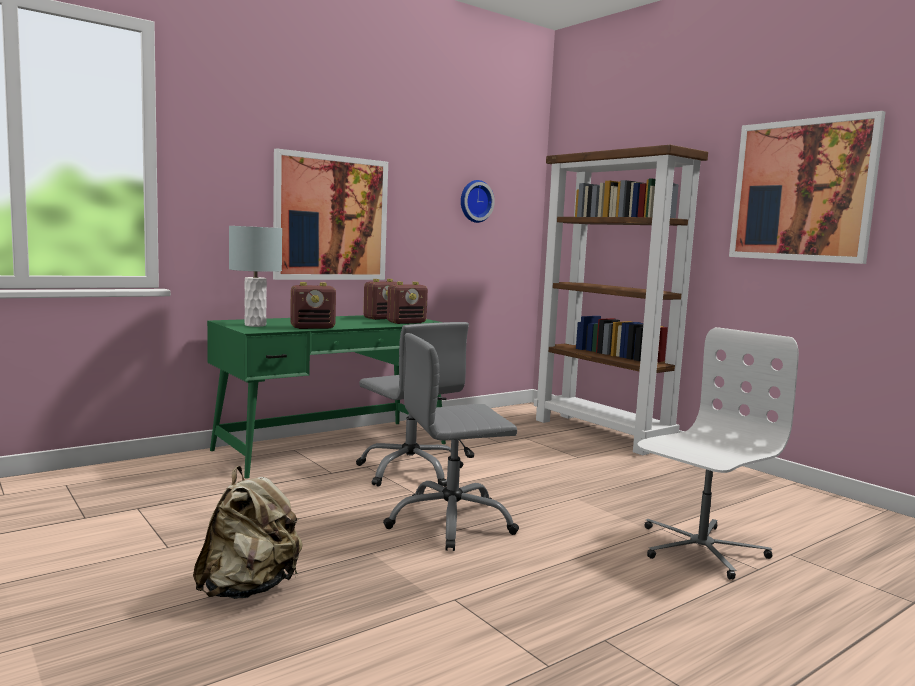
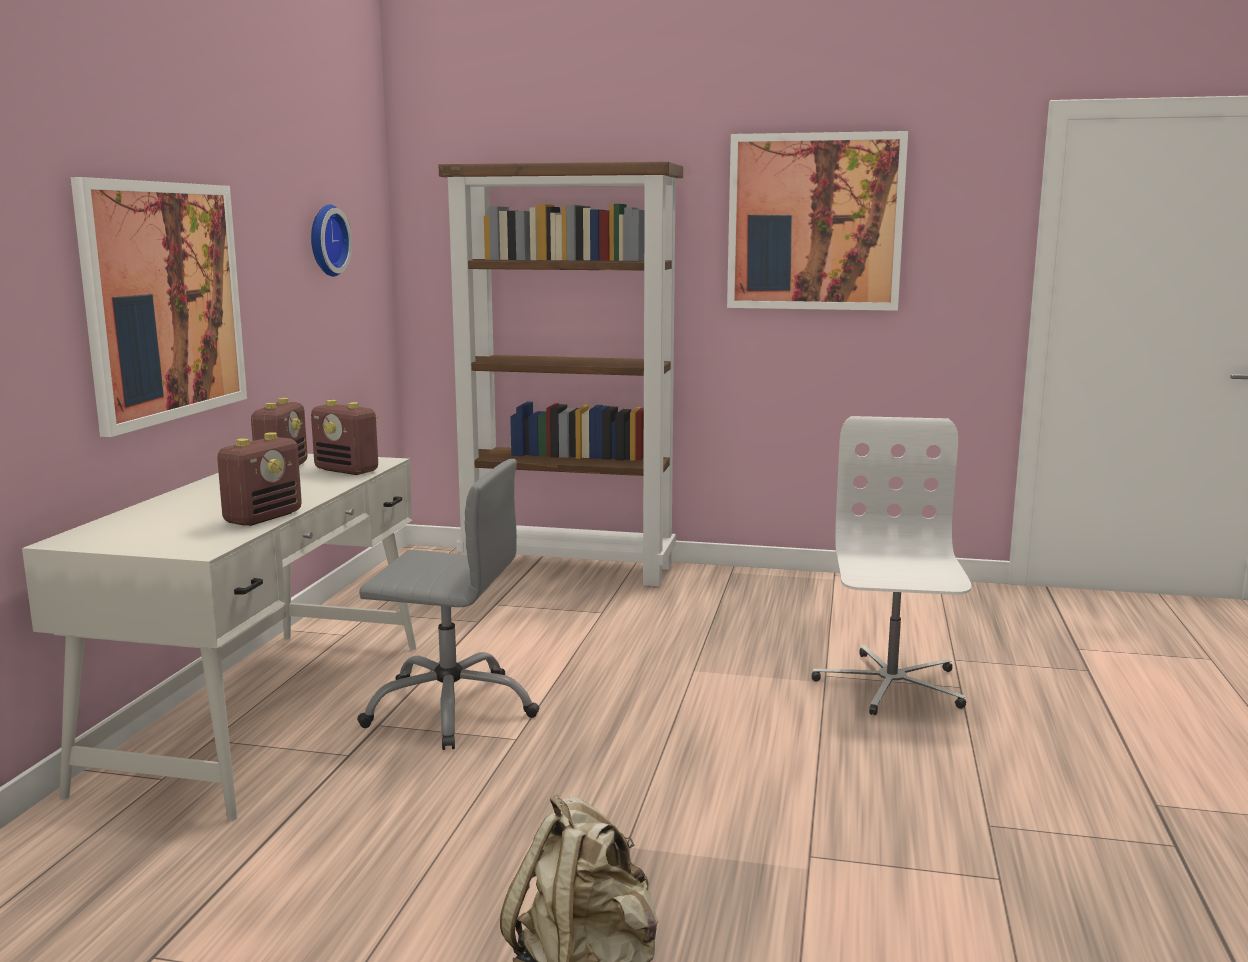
camera: 40 degrees left, 5 degrees up
(255, 325) = (154, 537): grey table lamp -> none
(333, 447) = (266, 711): green desk -> white desk
(406, 322) = (347, 470): radio -> radio turned 105 degrees clockwise
(450, 522) = (632, 761): grey office chair -> none

